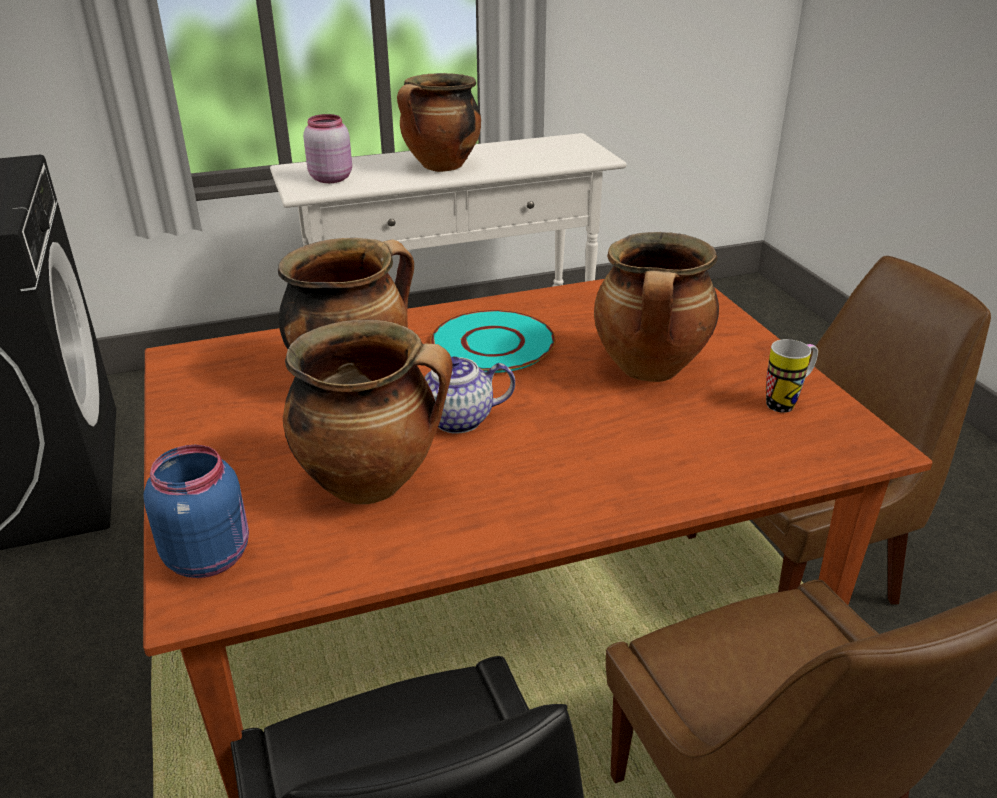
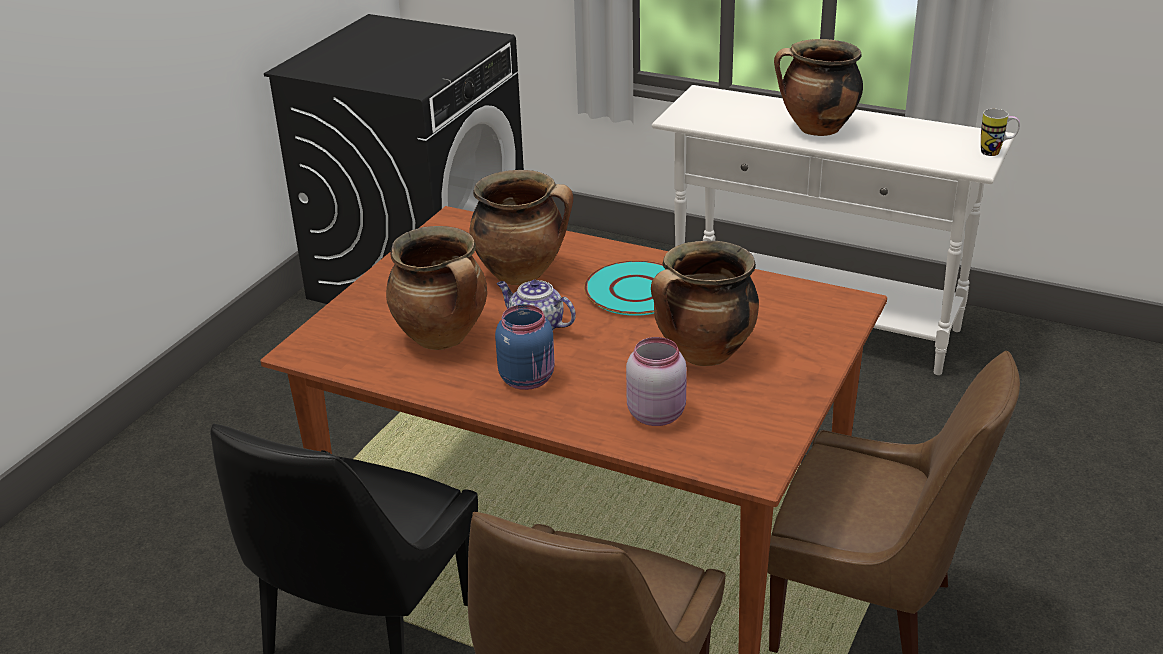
camera: 45 degrees right, 0 degrees up
(209, 555) = (329, 335): blue jar -> blue jar (528, 378)
(331, 178) = (715, 112): pink jar -> pink jar (657, 413)
(787, 402) = (752, 419): mug -> mug (996, 153)

